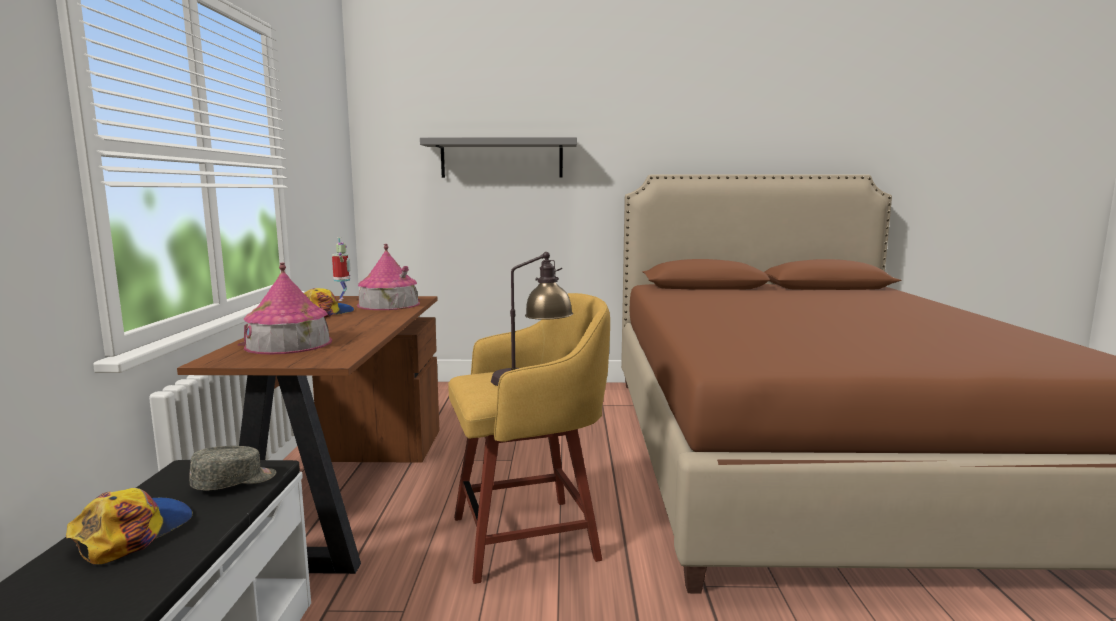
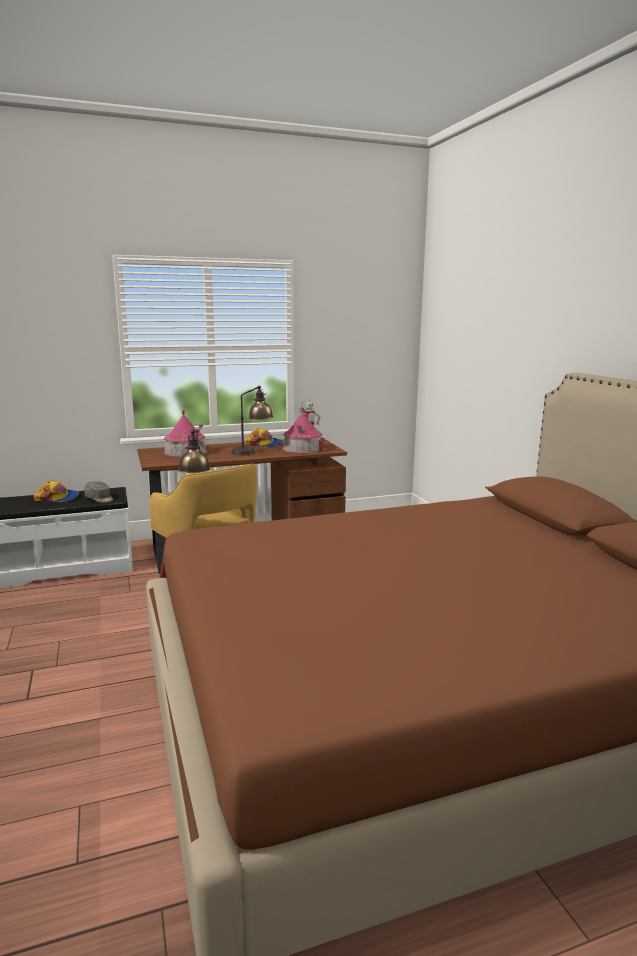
camera: 70 degrees right, 5 degrees up
(365, 319) = (252, 452): none -> table lamp
(501, 158) = (488, 342): grey shelf -> none

